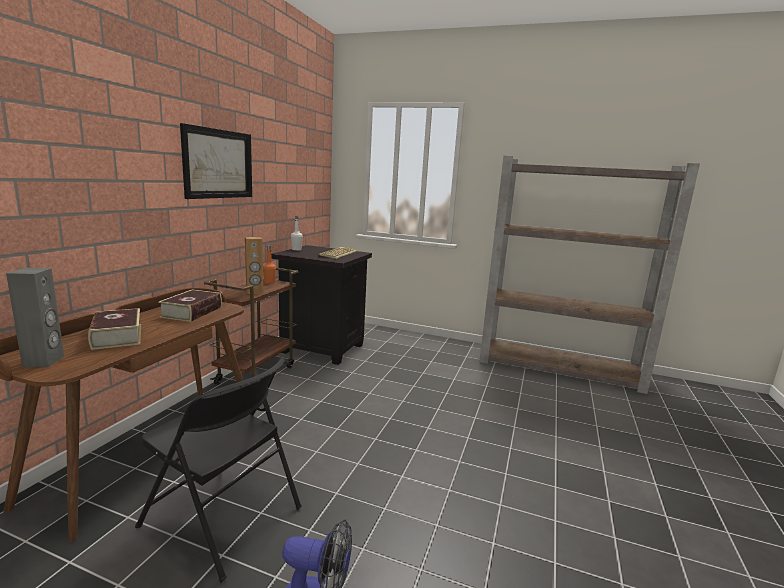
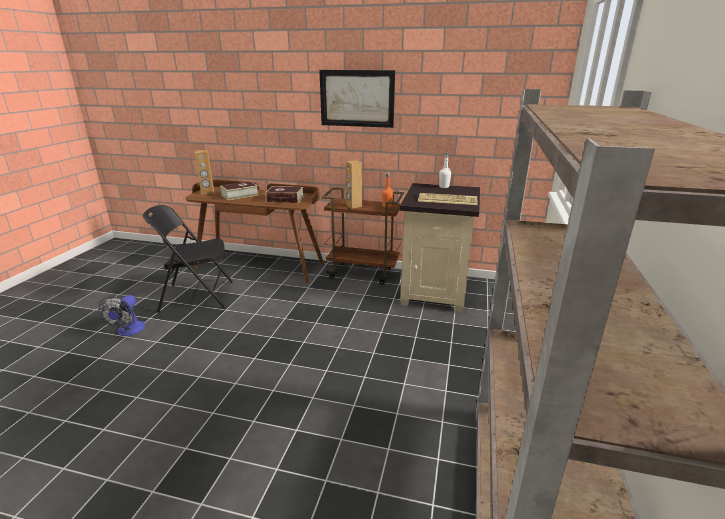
camera: 85 degrees right, 10 degrees up
(44, 361) = (207, 192): grey speaker -> brown speaker
(221, 517) = (197, 296): black chair -> black chair turned 60 degrees clockwise
(321, 348) = (435, 291): black cabinet -> beige cabinet

